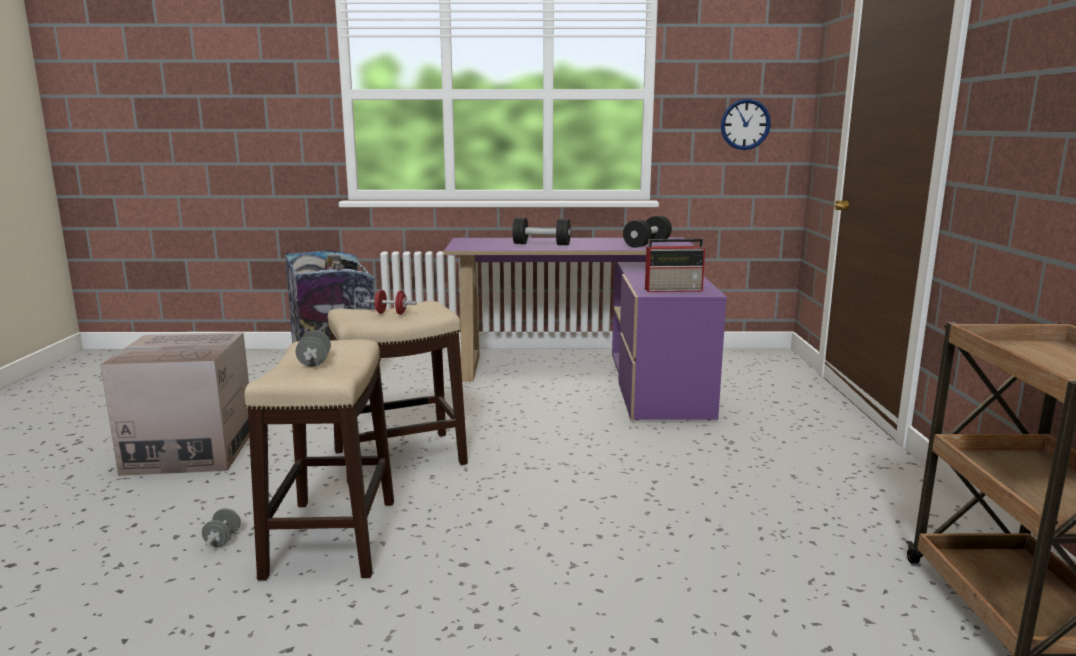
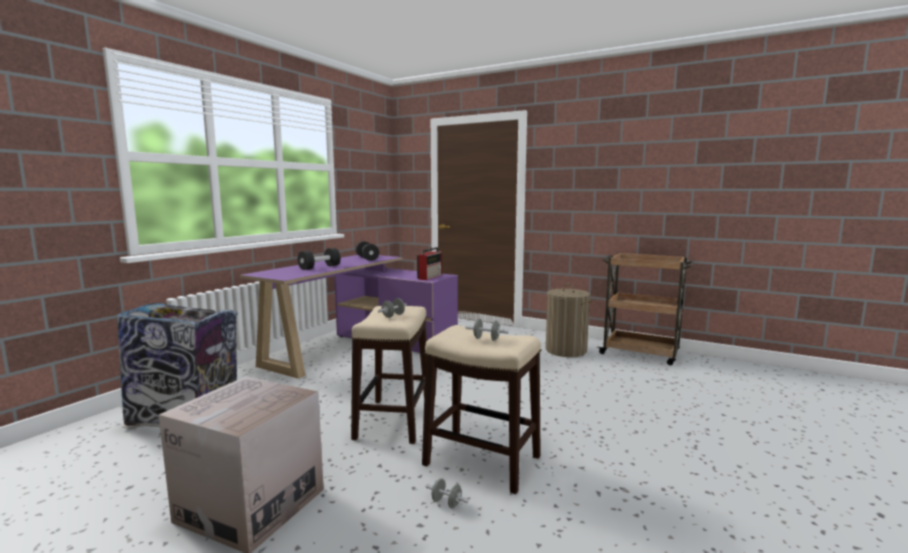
camera: 60 degrees left, 5 degrees down
(391, 313) = (393, 316): red dumbbell -> grey dumbbell
(745, 124) = (371, 187): wall clock -> none
(854, 518) = (566, 350): none -> laundry basket

